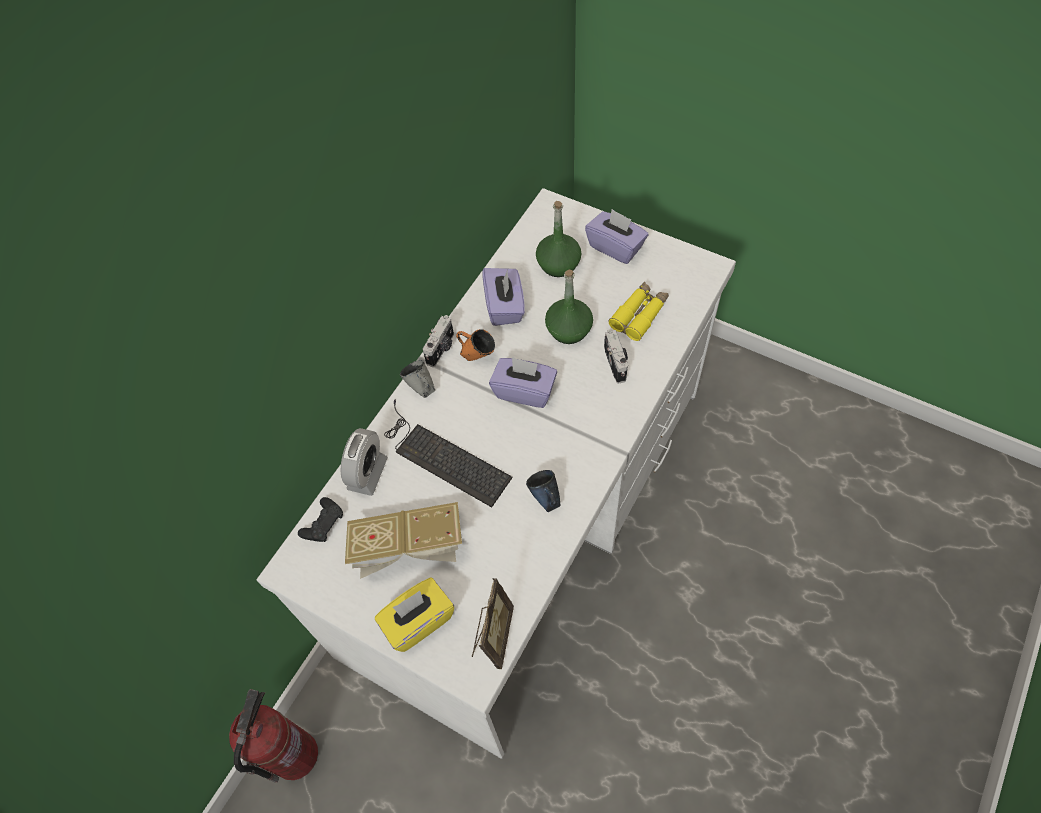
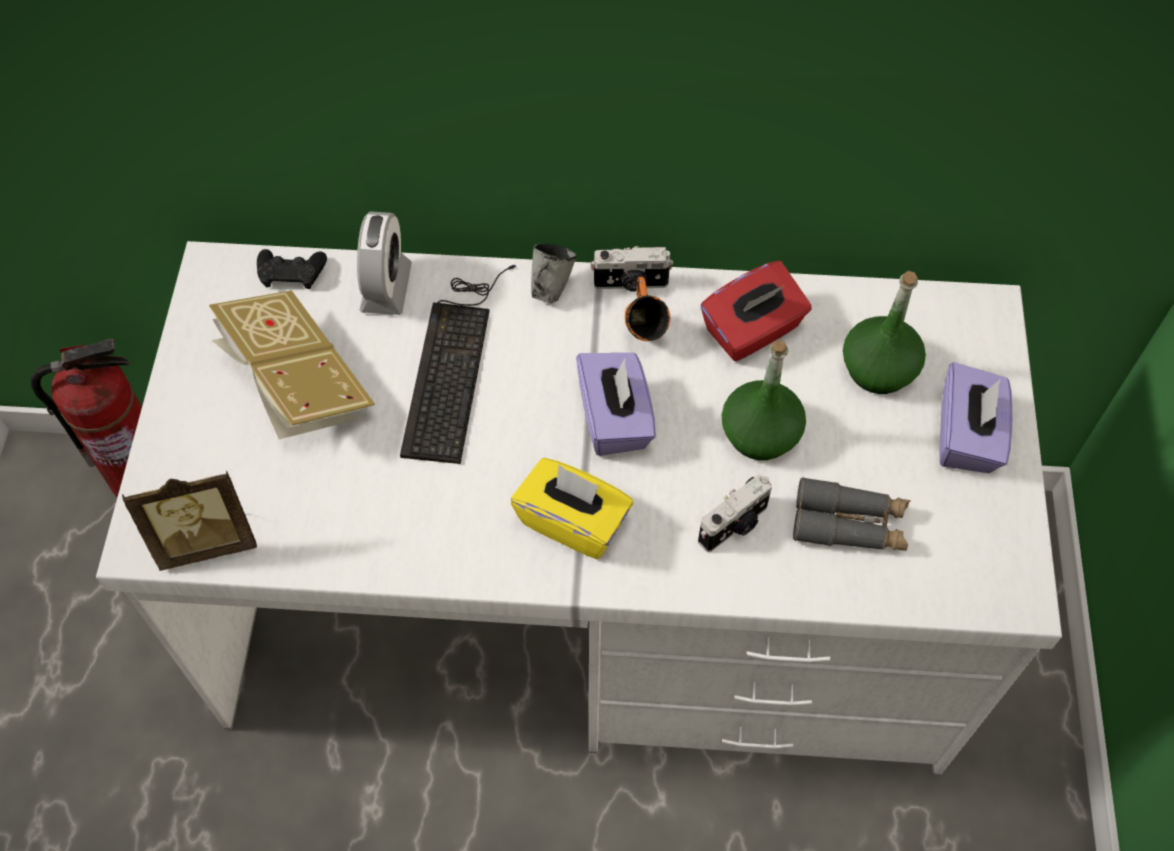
camera: 60 degrees right, 0 degrees up
(367, 473) = (386, 287): alarm clock -> alarm clock turned 75 degrees counterclockwise
(418, 621) = (195, 443): yellow tissue box -> yellow tissue box (573, 522)
(505, 307) = (752, 331): purple tissue box -> red tissue box
(545, 499) = (444, 522): blue mug -> none
(639, 315) = (849, 524): yellow binoculars -> grey binoculars

